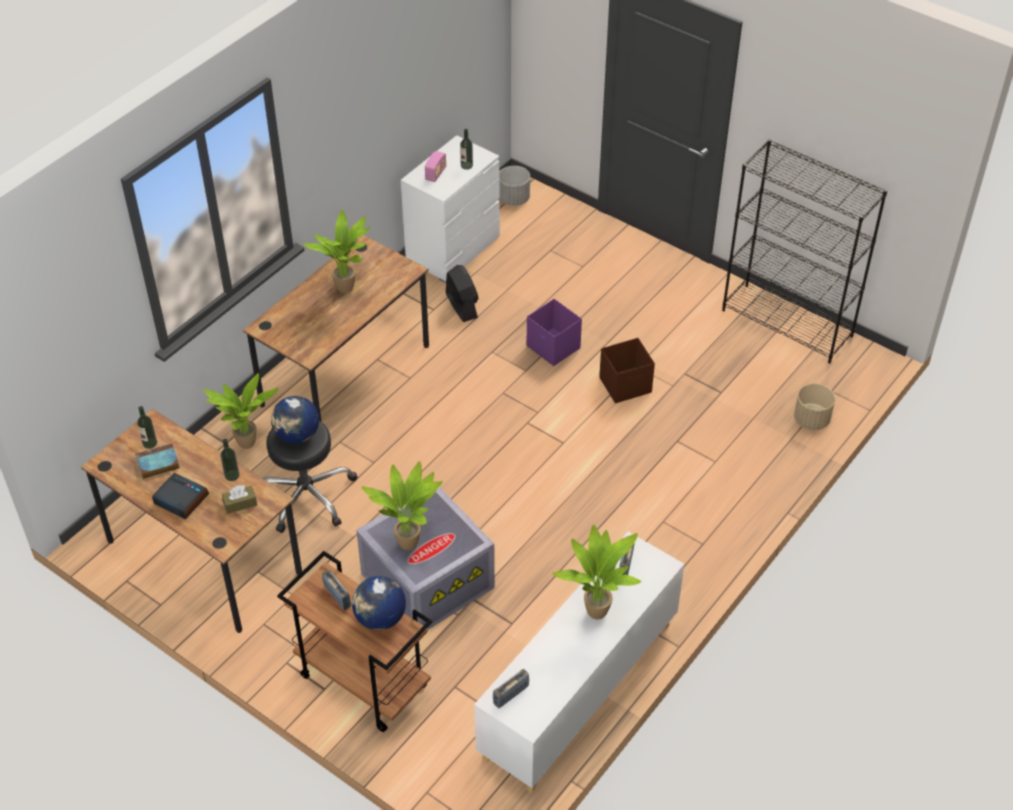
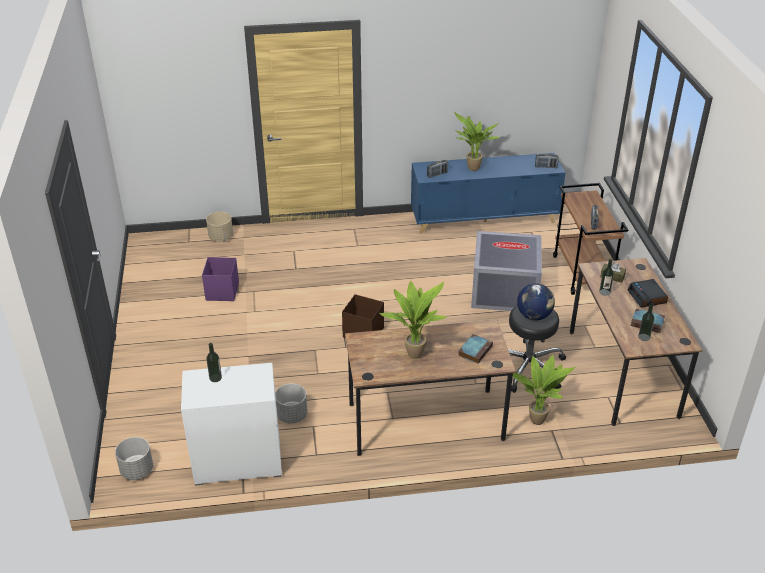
camera: 135 degrees left, 10 degrees down
(297, 325) = (475, 350): none -> book
(380, 618) = (580, 206): globe -> none
(409, 541) = (519, 253): potted plant -> none
(436, 174) = (245, 386): radio -> none
(461, 305) = (292, 415): black fan -> grey planter
(553, 348) = (280, 351): purple storage box -> purple storage box (223, 291)
(578, 691) = (484, 219): white cabinet -> blue cabinet
(626, 385) = (276, 306): brown storage box -> brown storage box (363, 332)
(788, 323) = (144, 279): black bookcase -> none

